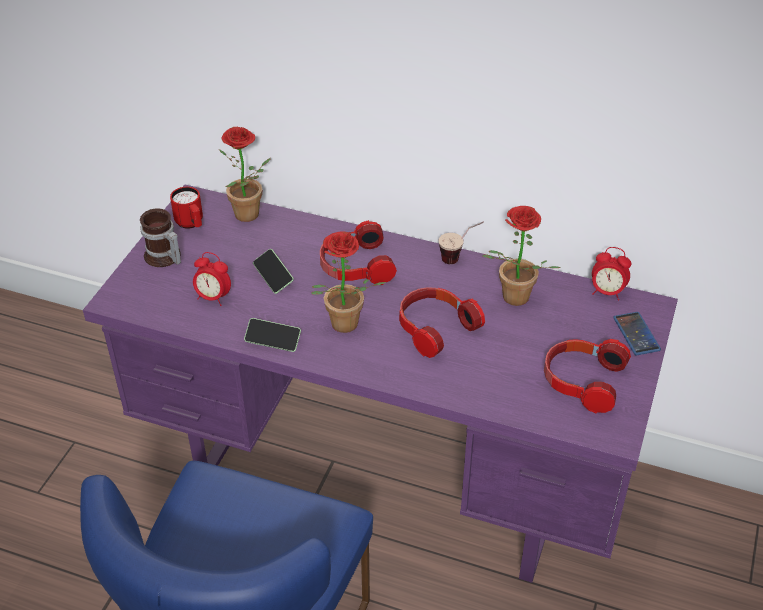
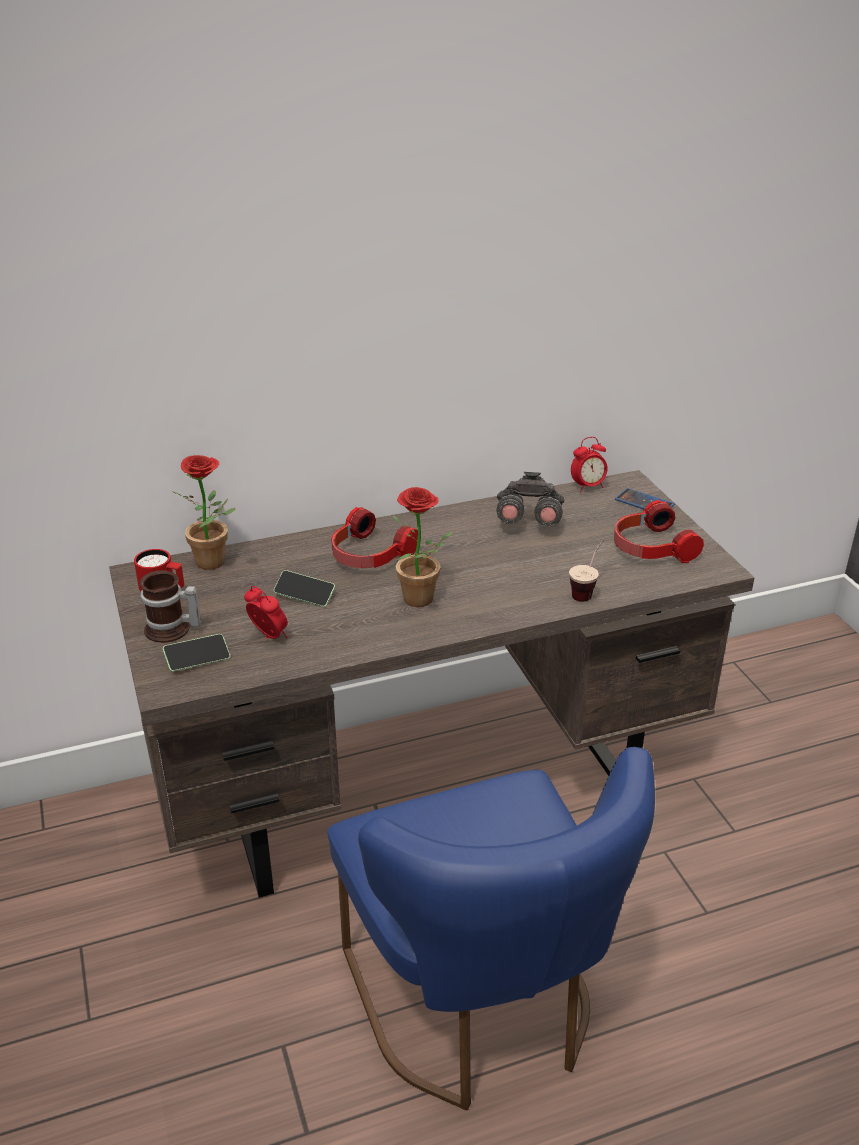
camera: 40 degrees left, 10 degrees down
(213, 297) = (268, 637): alarm clock -> alarm clock turned 120 degrees counterclockwise
(273, 340) = (372, 641): phone -> phone (197, 660)
(385, 473) = (431, 786): purple desk -> brown desk
(434, 327) = (496, 567): headphones -> none
(459, 257) = (447, 512): cup -> cup (587, 591)
(512, 300) = (528, 521): potted plant -> grey binoculars

